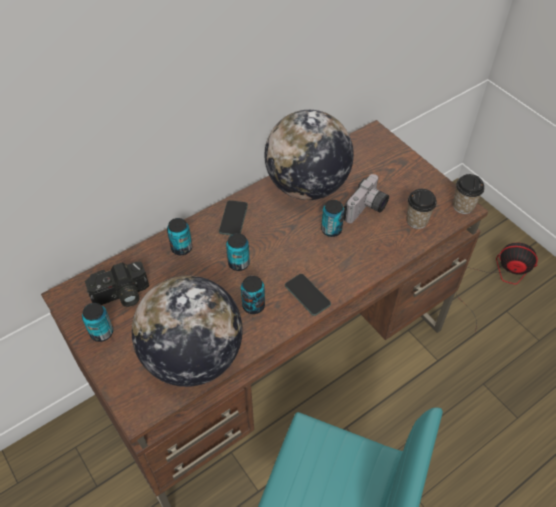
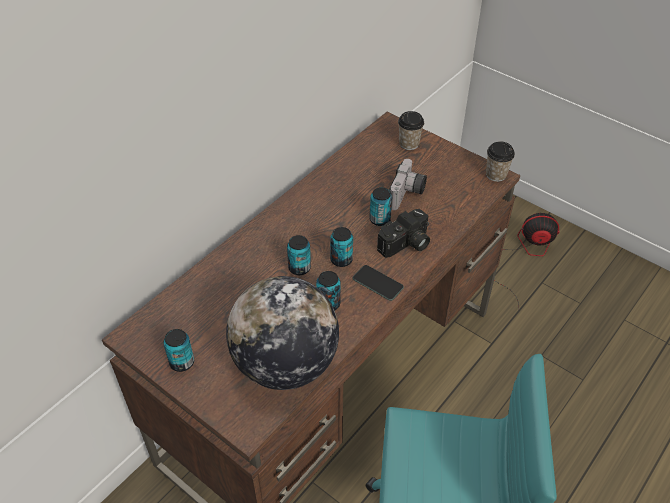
camera: 15 degrees left, 5 degrees down
(121, 296) = (190, 323): camera -> camera (406, 245)
(181, 248) = (236, 265): can -> can (341, 260)
(233, 218) = (279, 227): phone -> none
(307, 186) = (341, 184): globe -> none
(417, 221) = (458, 196): cup -> cup (409, 144)

